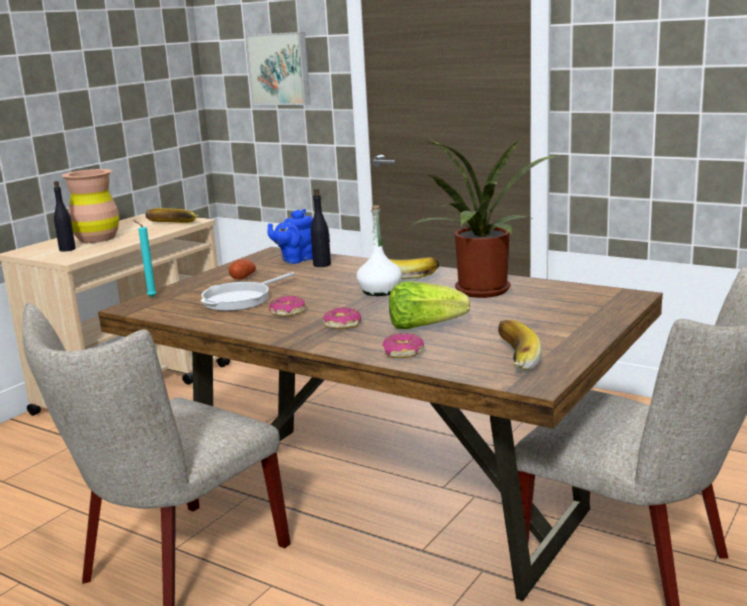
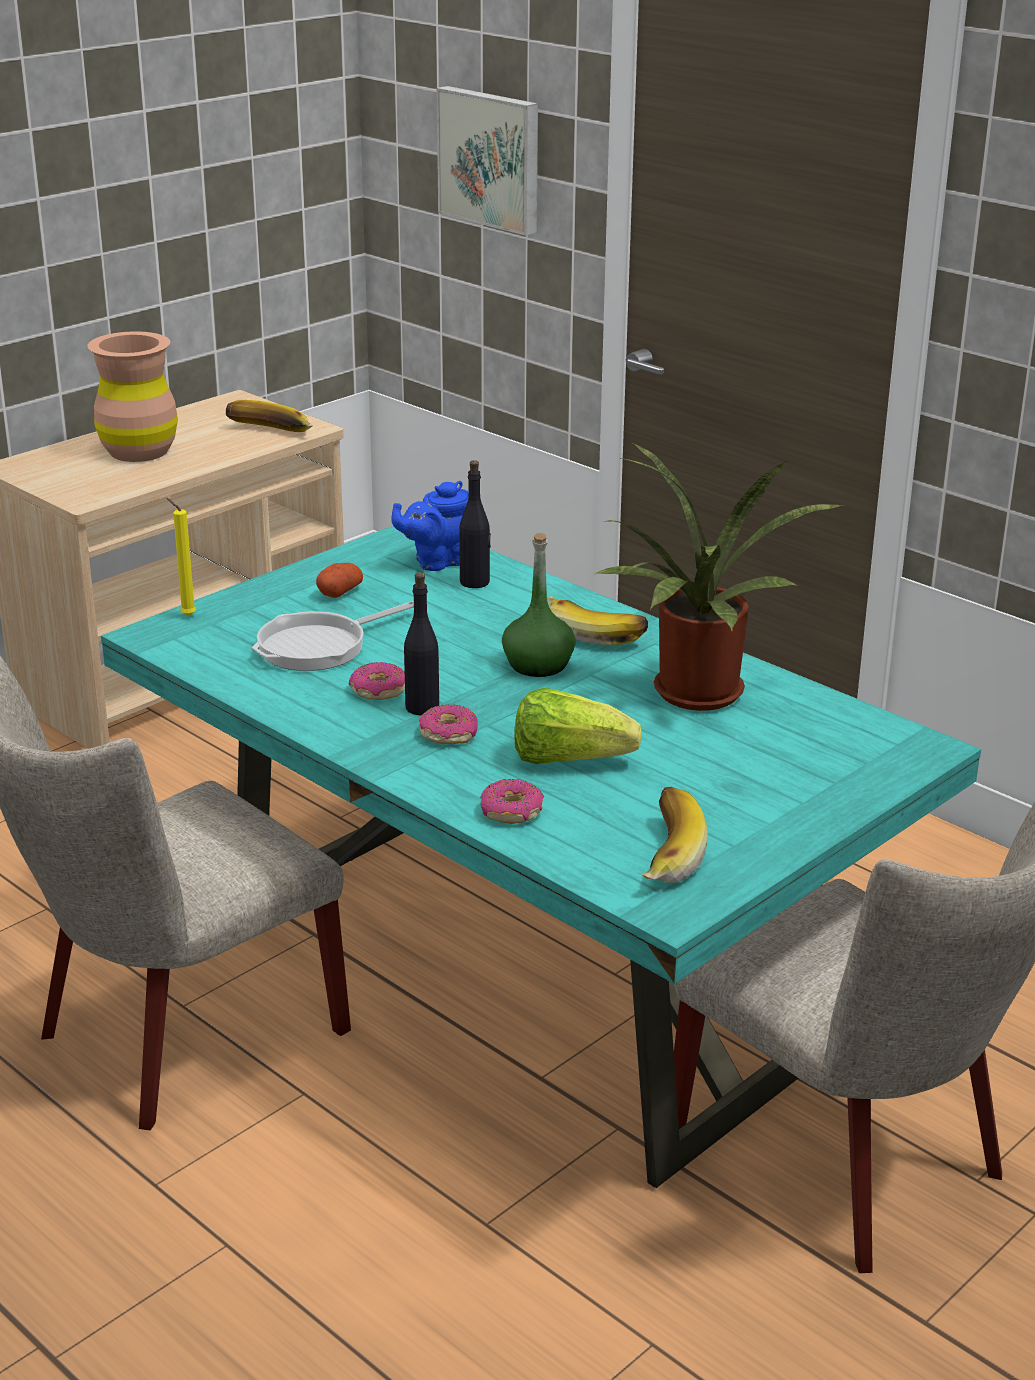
camera: 10 degrees right, 10 degrees up
(67, 249) = (86, 473): black bottle -> black bottle (422, 707)
(150, 297) = (186, 615): turquoise candle -> yellow candle
(380, 291) = (538, 665): white bottle -> green bottle
(387, 502) = (519, 984): brown dining table -> turquoise dining table

